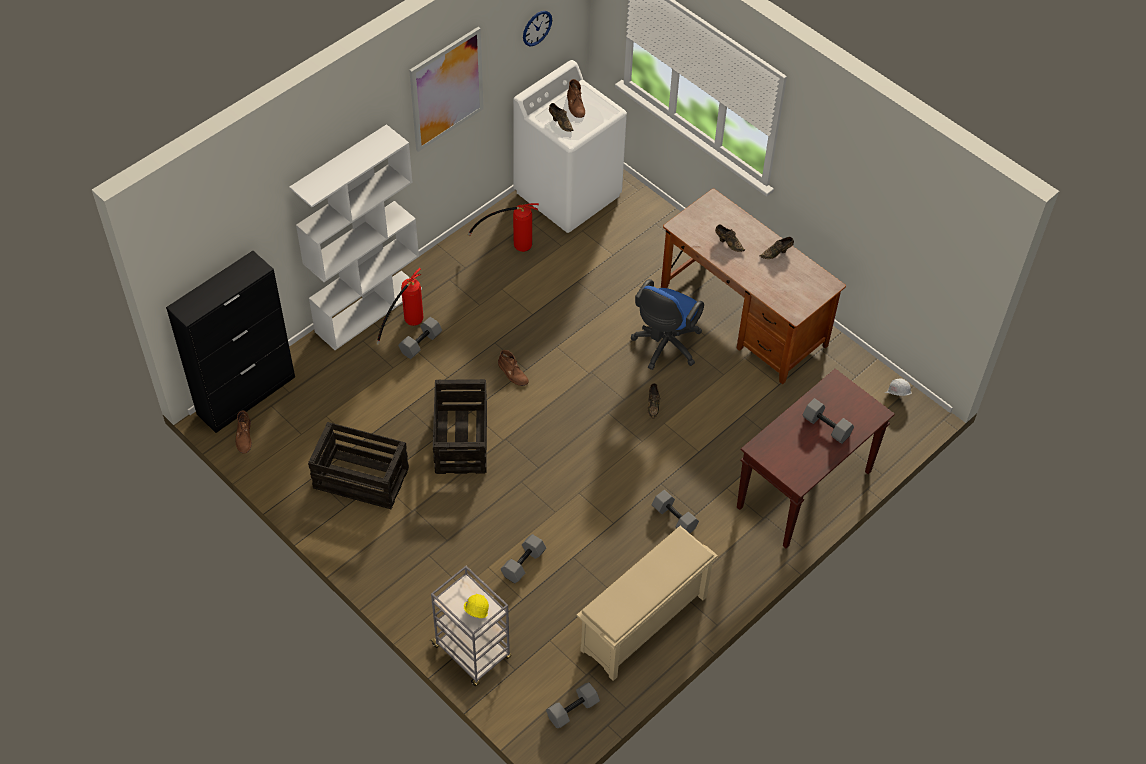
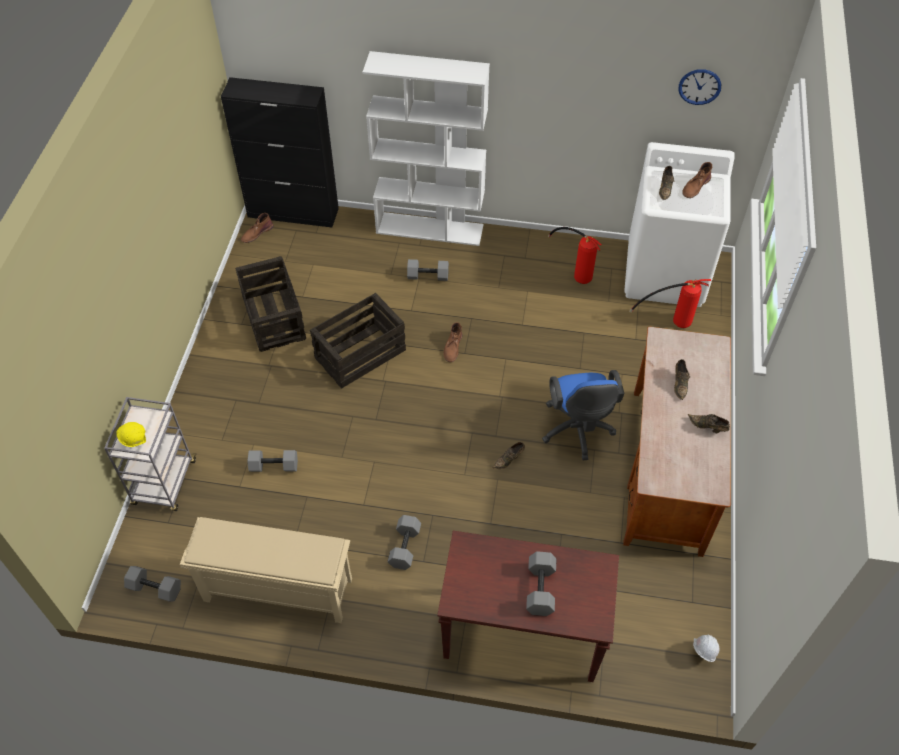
camera: 55 degrees right, 0 degrees up
(406, 326) = (436, 258): fire extinguisher -> fire extinguisher (670, 321)
(446, 89) = (570, 77): picture -> none
(664, 347) = (577, 431): blue office chair -> blue office chair turned 90 degrees counterclockwise

